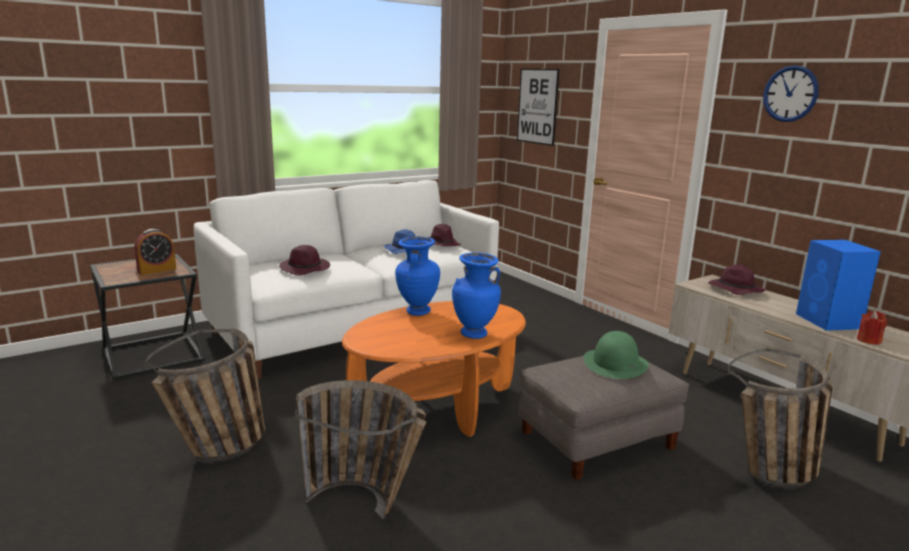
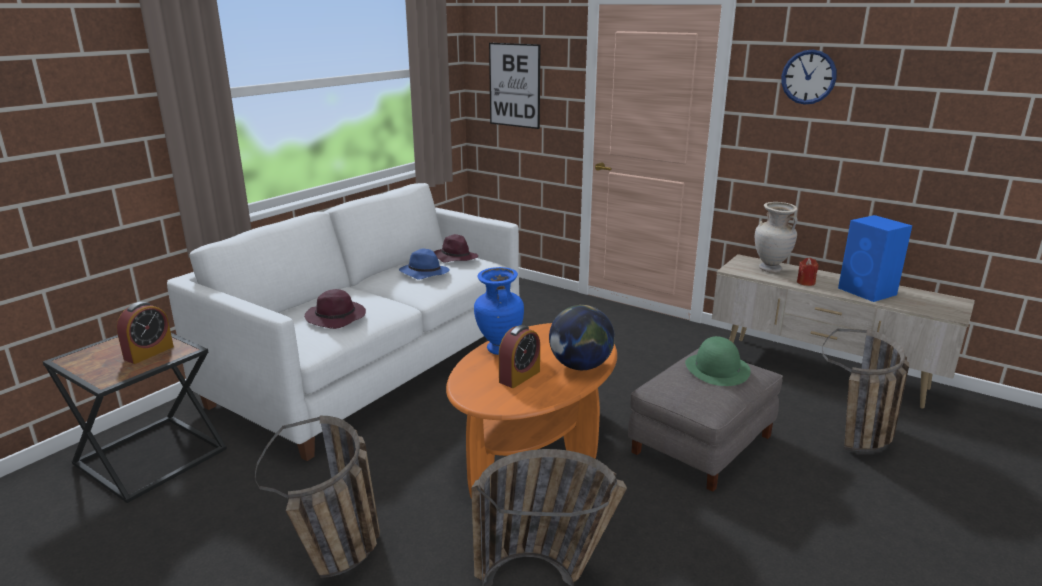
camera: 20 degrees left, 5 degrees up
(413, 332) = (519, 376): none -> alarm clock
(474, 334) = (580, 366): blue vase -> globe
(734, 290) = (770, 269): purple hat -> beige vase
(868, 340) = (910, 306): red candle -> red candle (805, 282)

